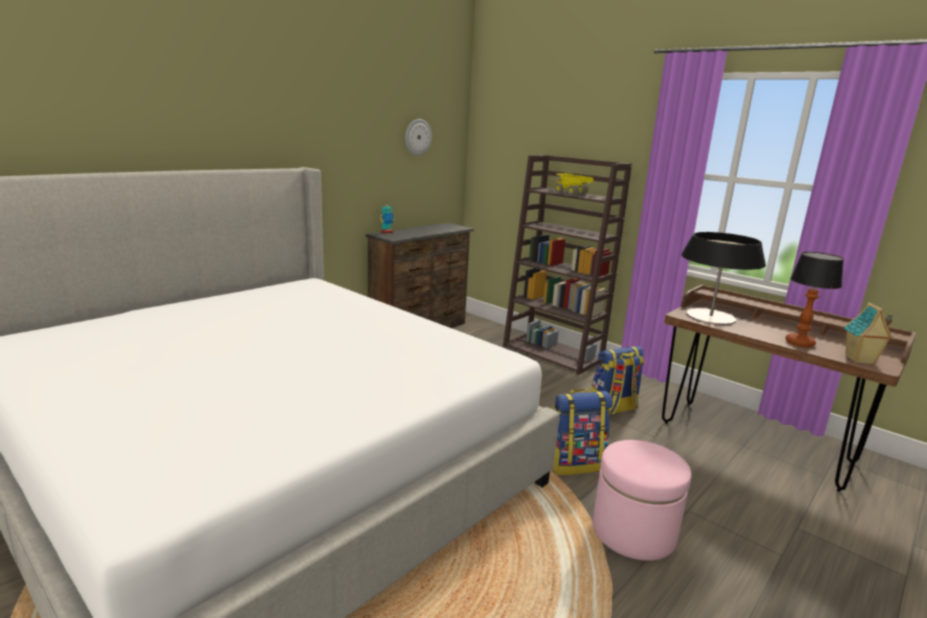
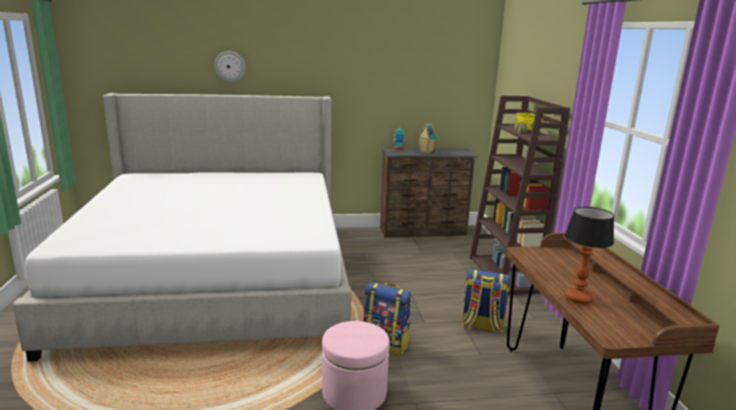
camera: 40 degrees right, 0 degrees up
(417, 137) = (437, 76): wall clock -> wall clock (230, 66)
(710, 317) = (546, 259): table lamp -> none
(859, 360) = (603, 327): toy house -> toy house (426, 152)

